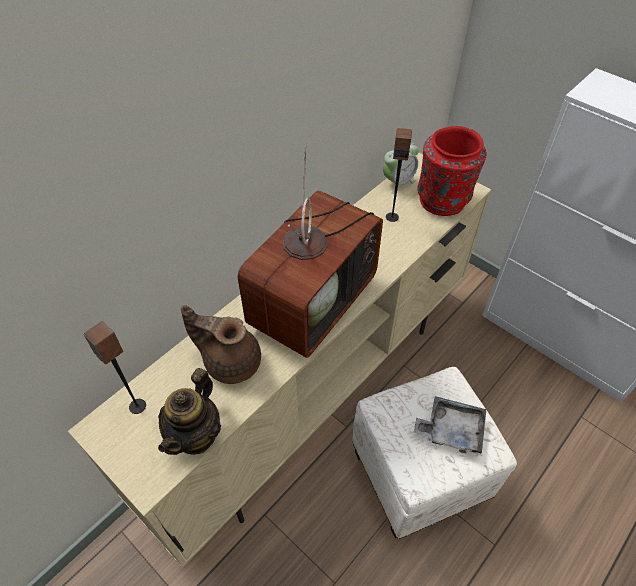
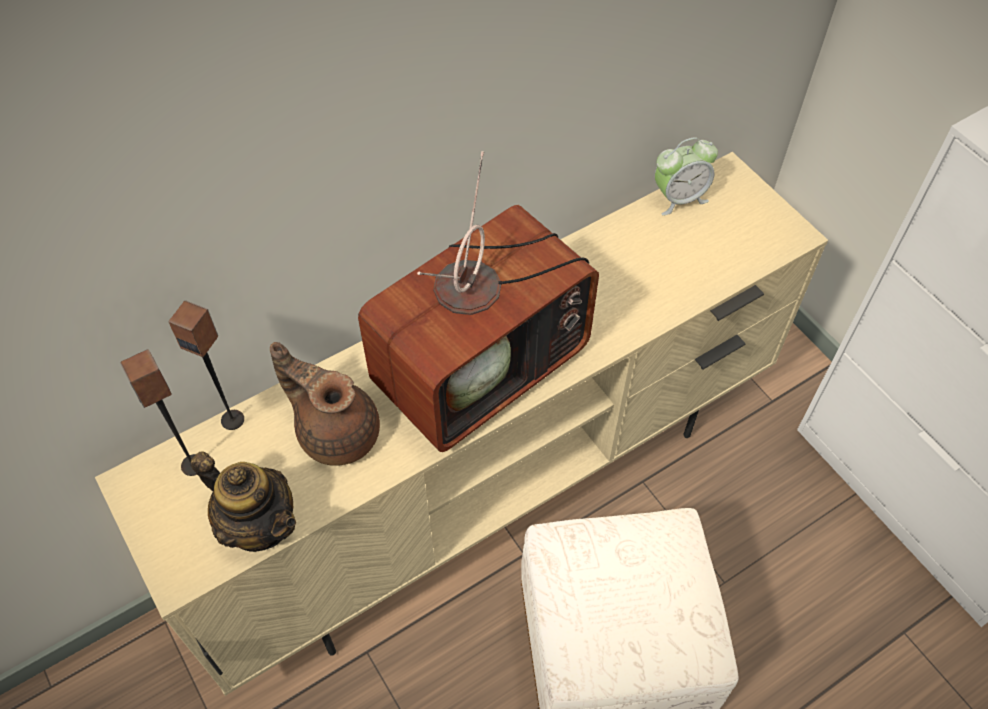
camera: 15 degrees right, 5 degrees up
(196, 434) = (259, 524): teapot -> teapot turned 90 degrees counterclockwise
(392, 217) = (648, 255): speaker -> speaker (233, 419)
(443, 200) = (741, 243): red vase -> none
(451, 430) = (651, 604): grey tray -> none

